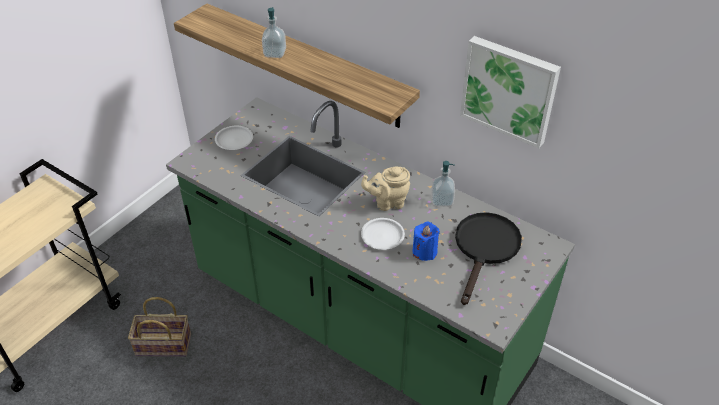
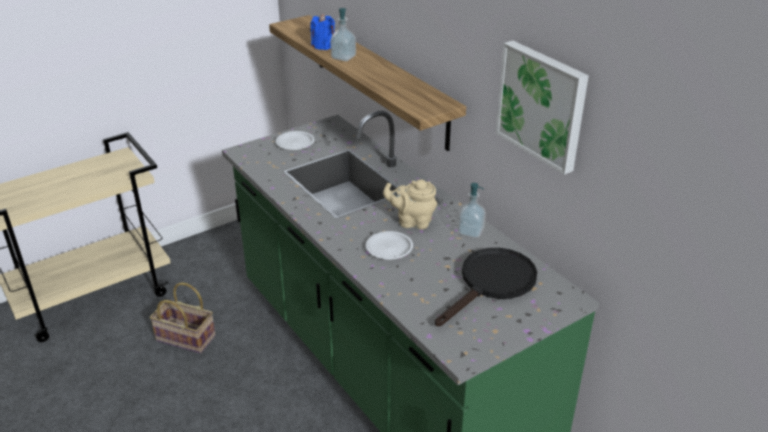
camera: 20 degrees right, 10 degrees down
(424, 251) = (425, 271): blue candle -> blue candle (323, 46)

